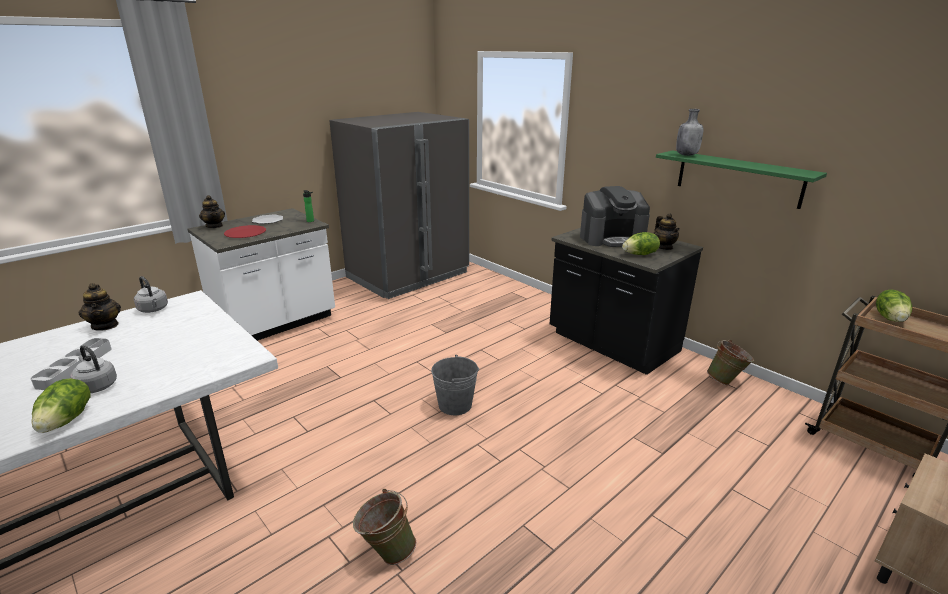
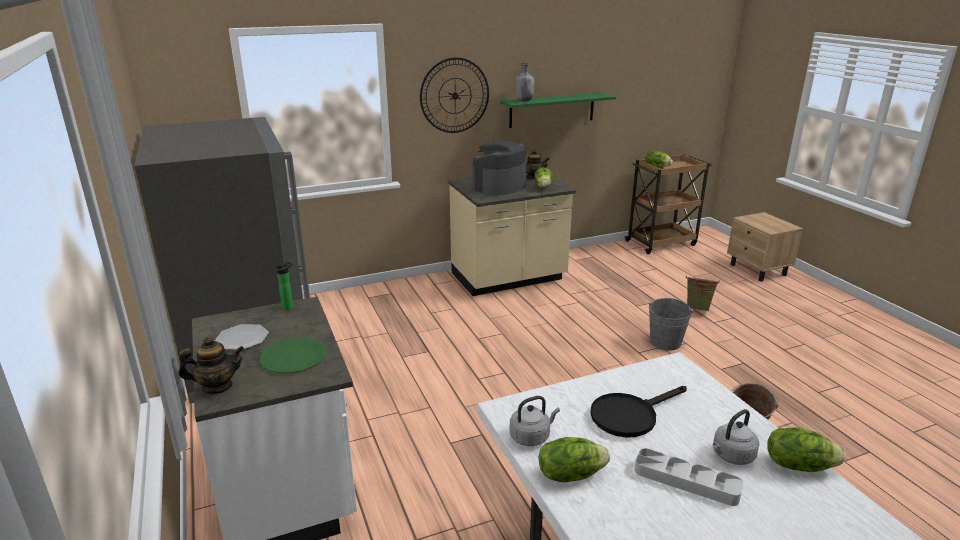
camera: 70 degrees left, 0 degrees up
(105, 325) = (570, 474): teapot -> lettuce
(170, 340) = (630, 415): none -> black frying pan
(245, 233) = (293, 357): red plate -> green plate
(455, 405) = (568, 370): grey bucket -> grey bucket (665, 342)
(612, 238) = (499, 186): coffee machine -> coffee machine turned 150 degrees counterclockwise
(612, 344) = (509, 278): black counter -> beige counter
(624, 134) = (454, 95): none -> wall clock
(726, 381) = (583, 257): green bucket -> green bucket (698, 309)

